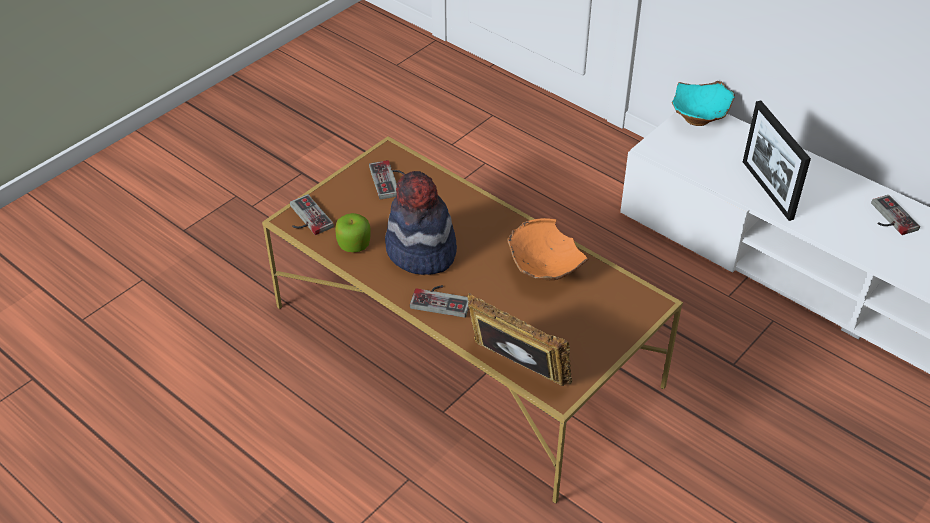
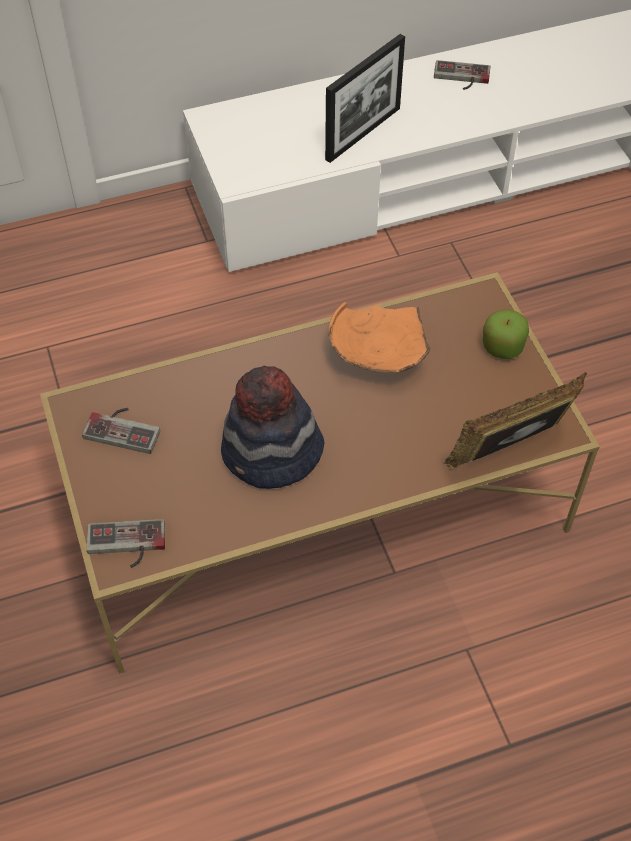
camera: 60 degrees left, 10 degrees up
(354, 244) = (210, 514): apple -> apple (502, 346)
(442, 299) = (363, 469): game controller -> none
(699, 119) = (221, 123): turquoise bowl -> none
(767, 190) = (363, 134): picture frame -> picture frame turned 60 degrees counterclockwise

